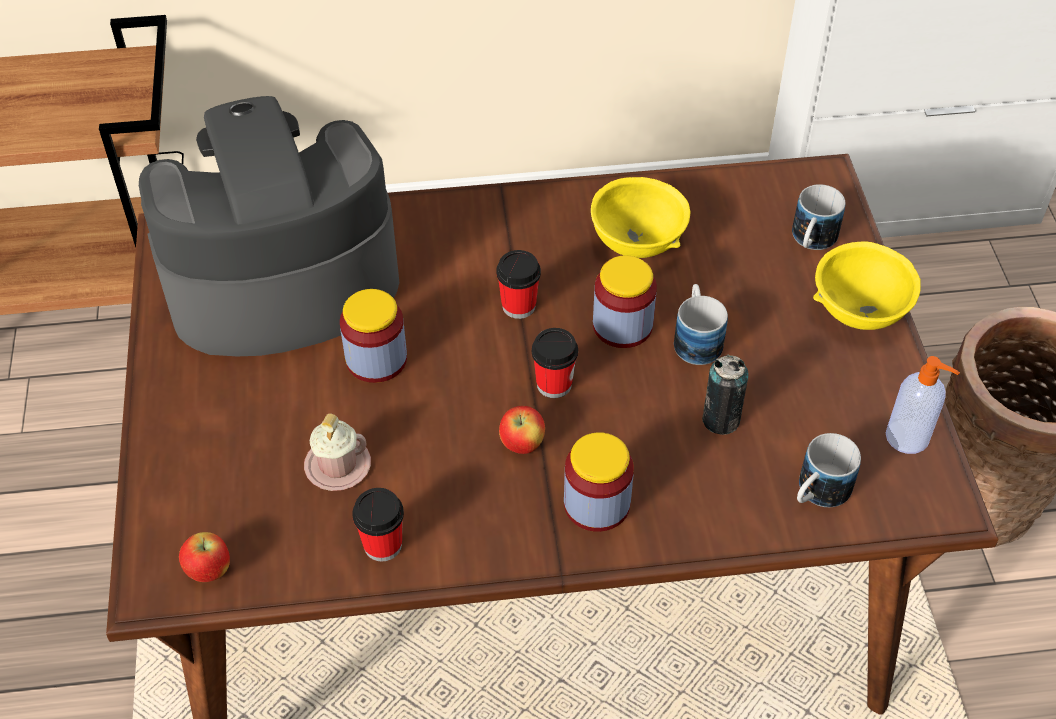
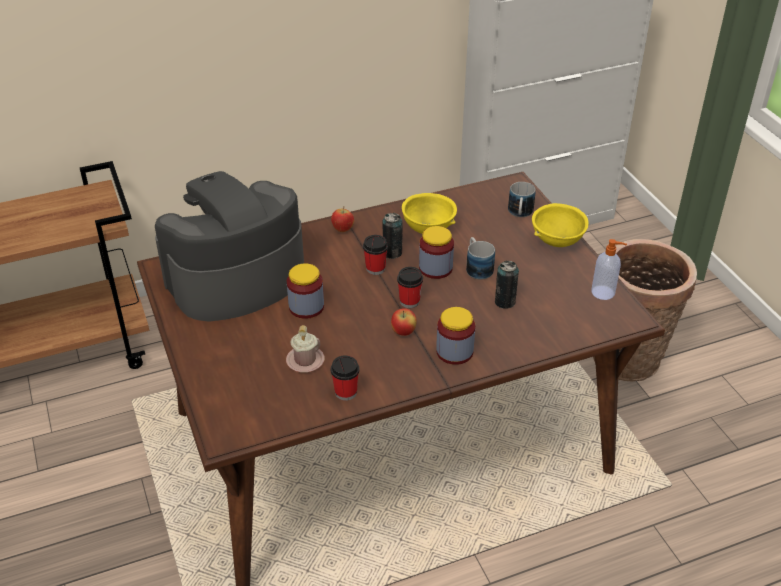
camera: 15 degrees left, 10 degrees down
(209, 571) = (252, 424): apple -> apple (342, 230)
(558, 279) = (392, 253): none -> can
(817, 494) = (567, 326): mug -> none

